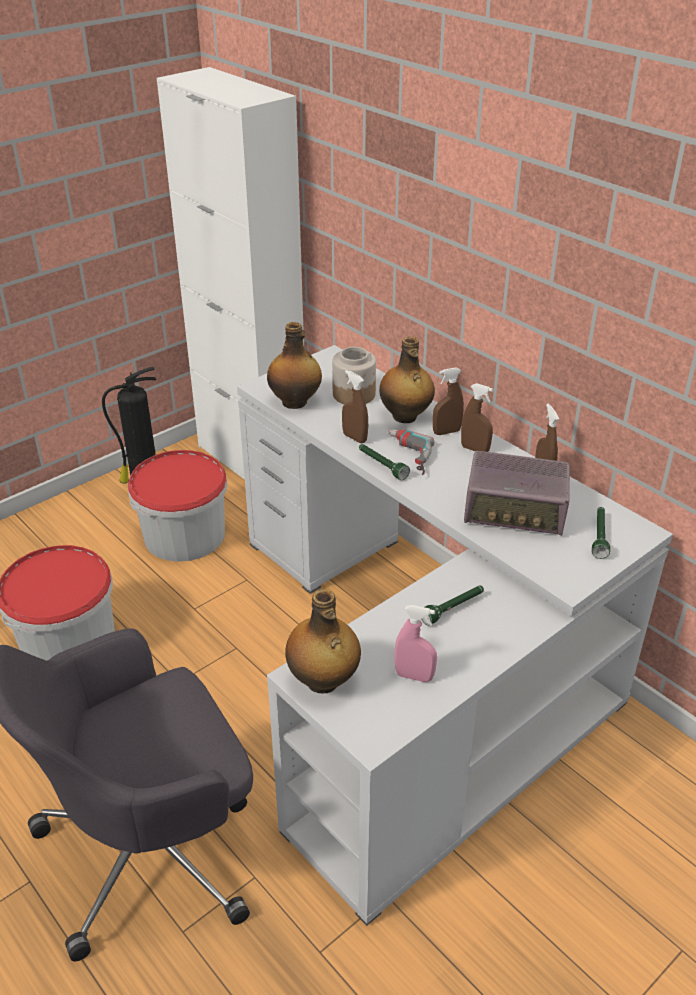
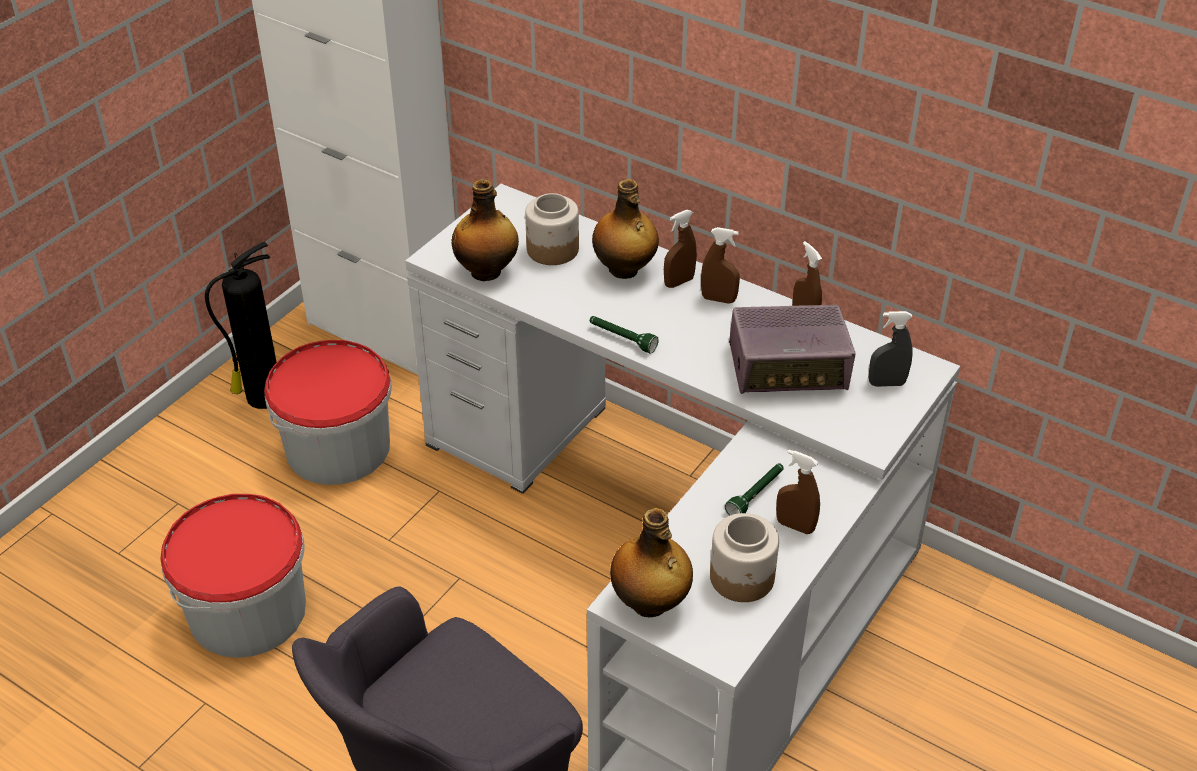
camera: 15 degrees left, 5 degrees up
(354, 438) = (576, 307): brown spray bottle -> brown spray bottle (795, 526)
(406, 456) = (644, 321): power drill -> none
(414, 676) = (742, 578): pink spray bottle -> jar
(599, 537) = (886, 383): green flashlight -> grey spray bottle

